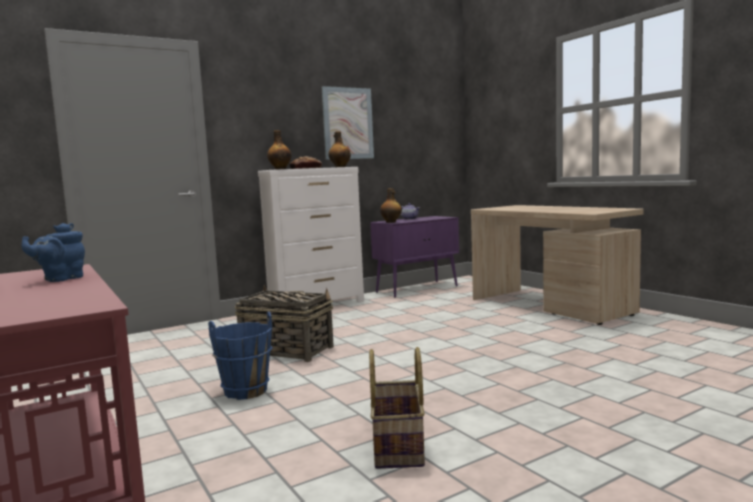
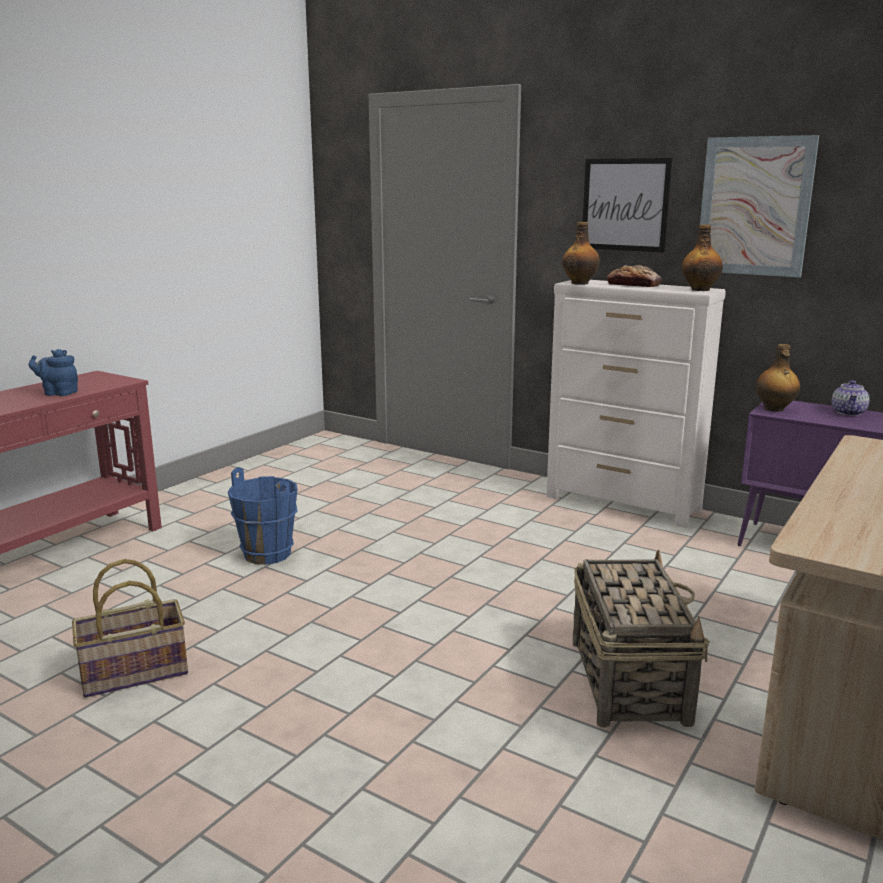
camera: 65 degrees right, 10 degrees up
(281, 123) = (625, 205): none -> picture
(286, 350) = (409, 537): basket -> basket (628, 679)

